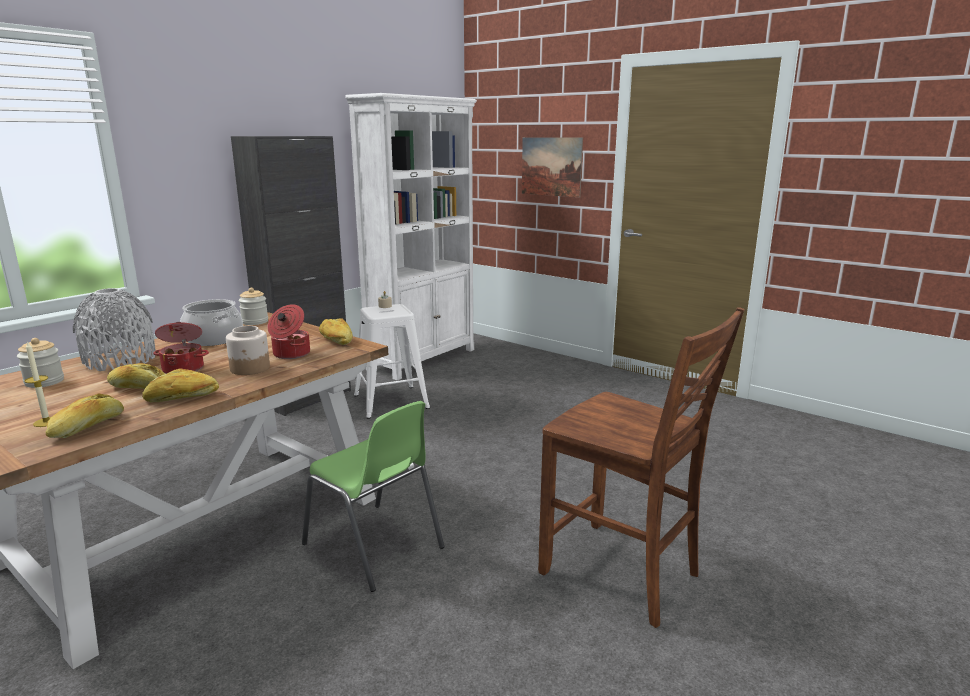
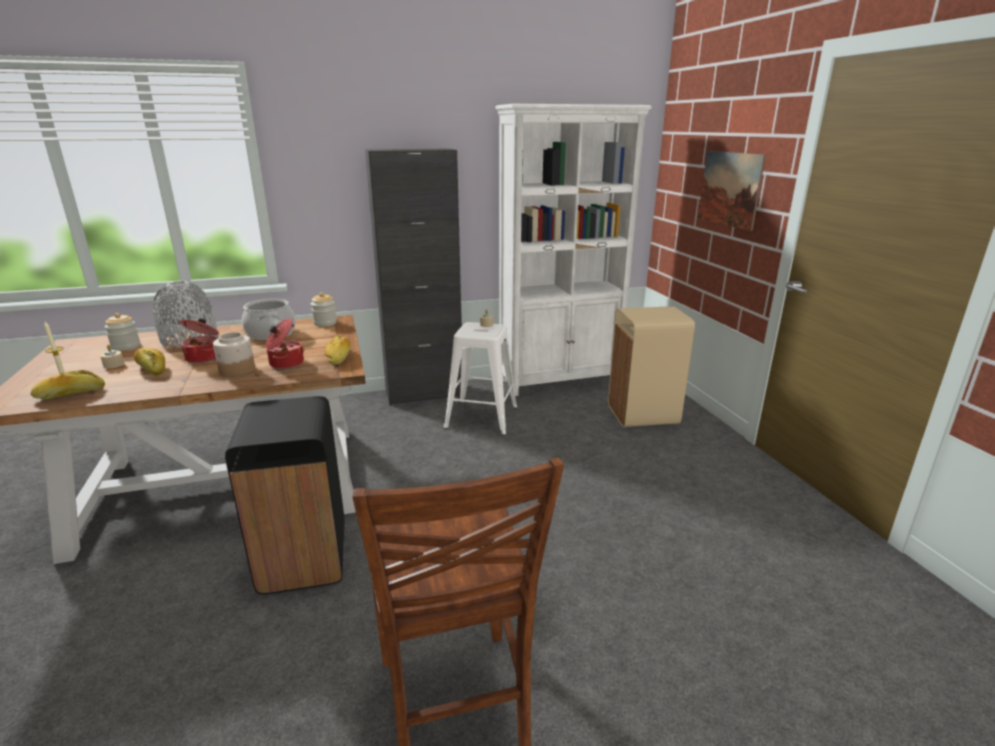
camera: 35 degrees right, 5 degrees up
(75, 397) = (113, 364): none -> beige candle
(182, 397) = (154, 385): bread -> none
(375, 546) = (302, 559): green chair -> black trash can
(517, 367) = (642, 414): none -> beige trash can

